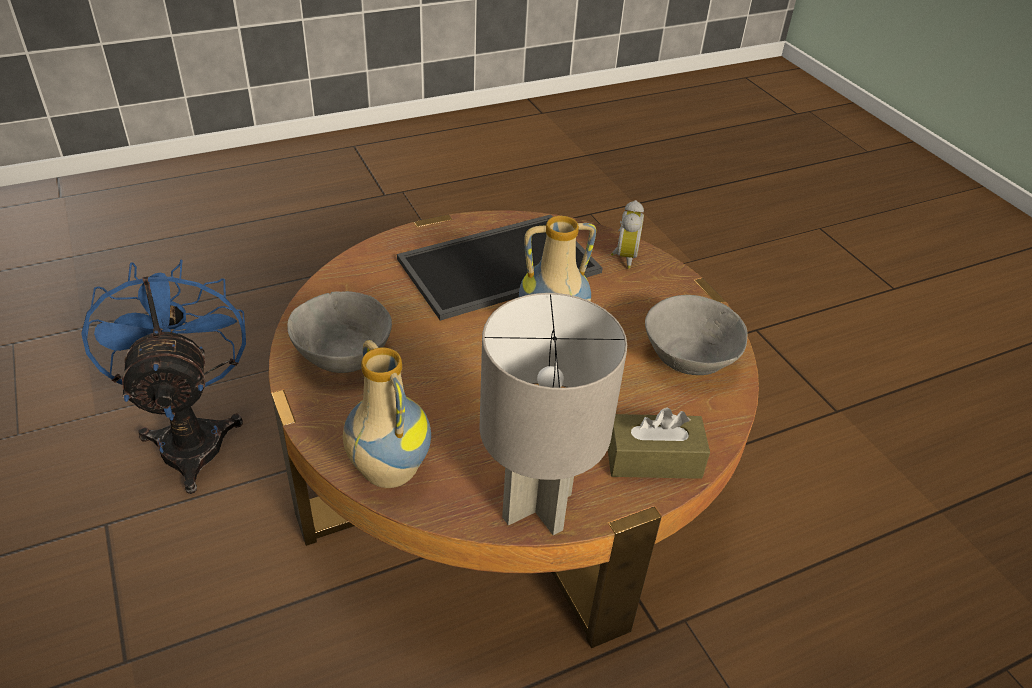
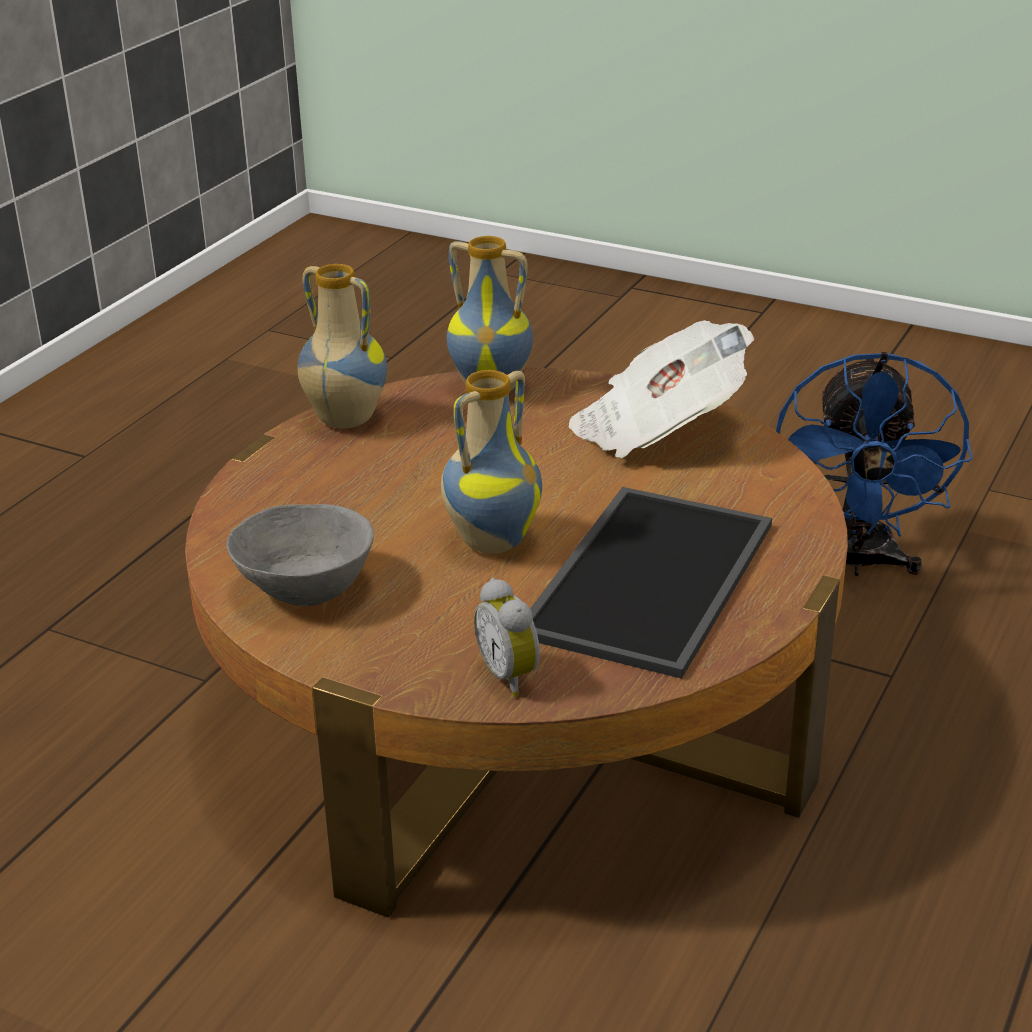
camera: 145 degrees right, 10 degrees down
(192, 435) = (855, 563): blue fan -> blue fan turned 60 degrees clockwise
(345, 355) = (657, 429): grey bowl -> newspaper
(538, 506) = (344, 420): grey table lamp -> vase
(653, 459) = (270, 488): brown tissue box -> none

